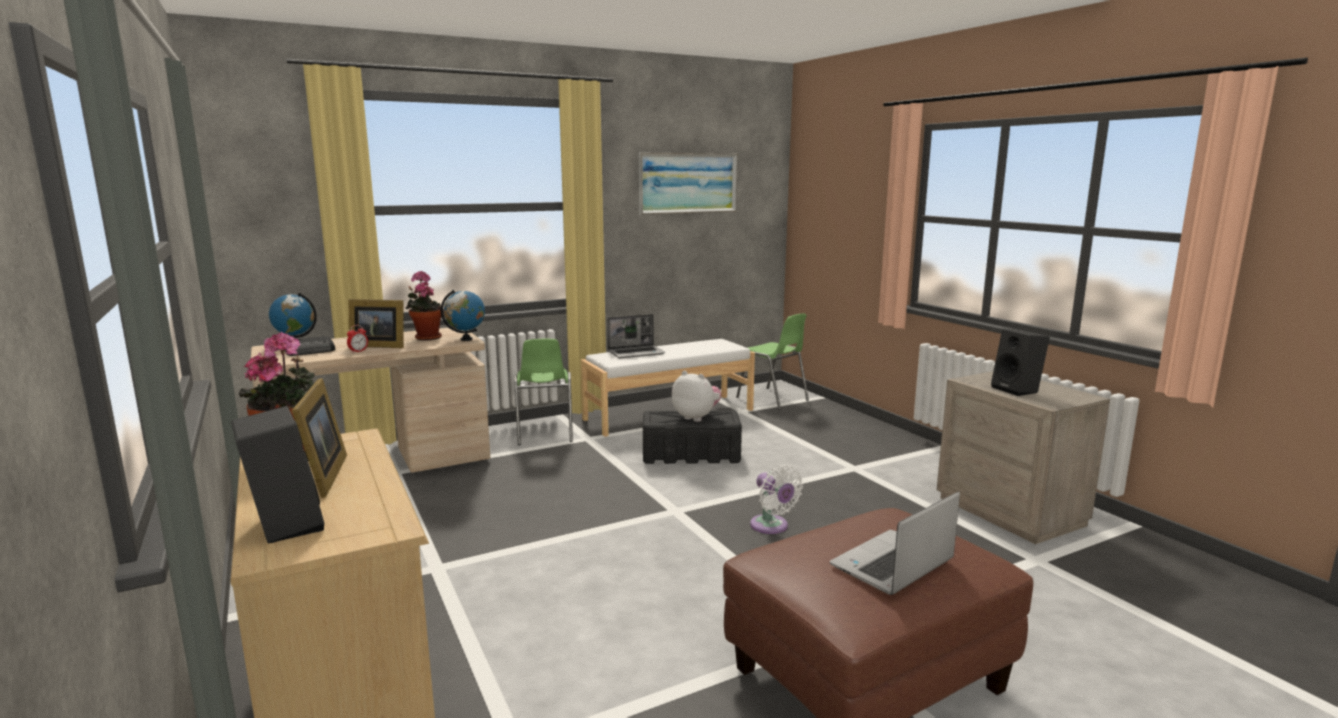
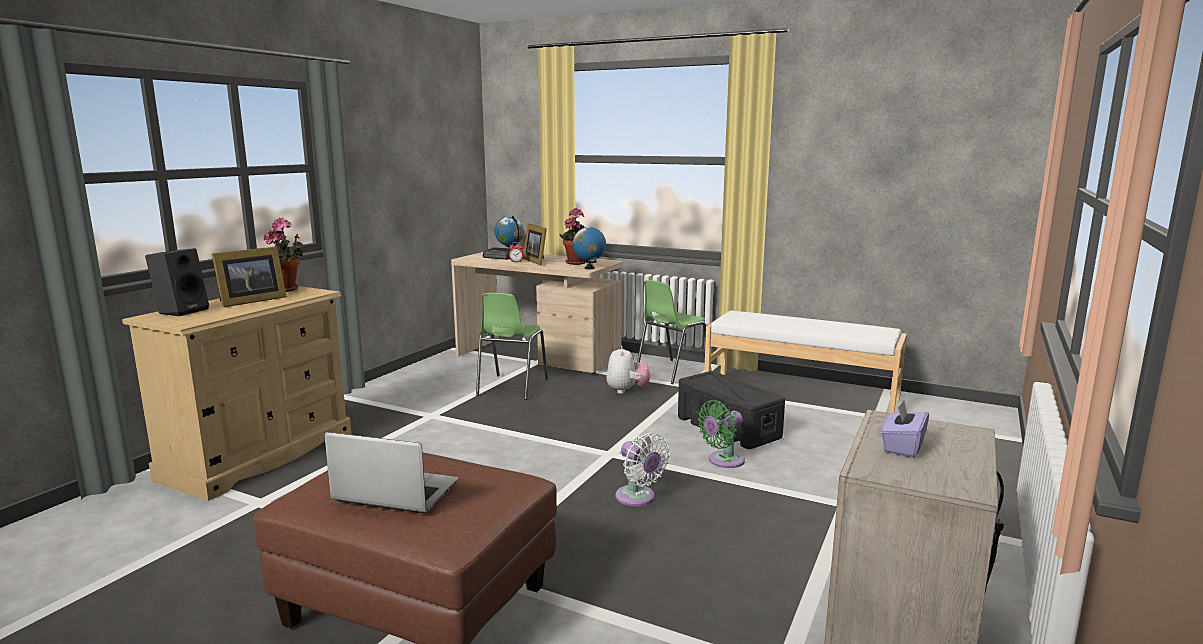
camera: 55 degrees right, 0 degrees up
(636, 353) = (770, 318): laptop -> none
(688, 183) = (888, 140): picture -> none
(696, 417) = (732, 389): plush toy -> plush toy (627, 391)
(746, 477) = (723, 461): none -> green fan
(771, 527) = (638, 498): white fan -> white fan turned 60 degrees counterclockwise
(773, 399) = (947, 420): green chair -> green chair (511, 387)
(1018, 390) = (902, 447): black speaker -> purple tissue box

